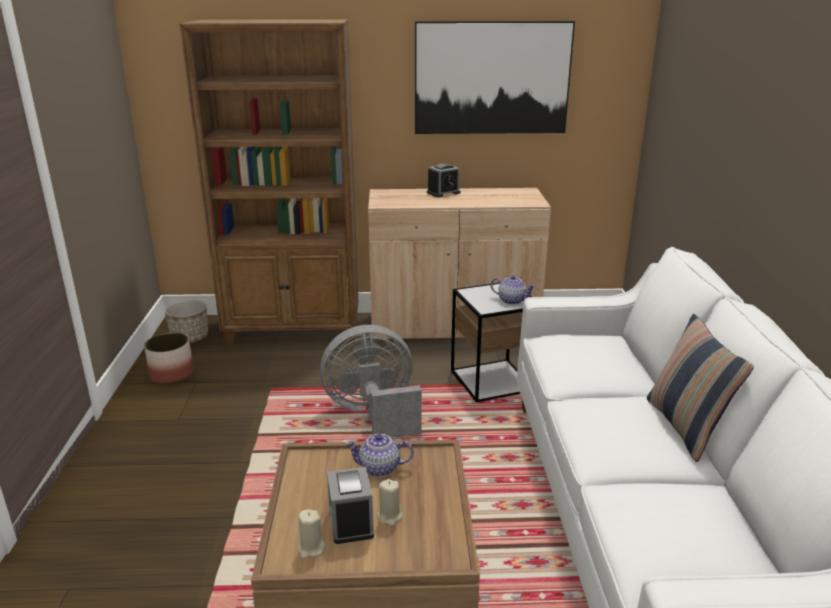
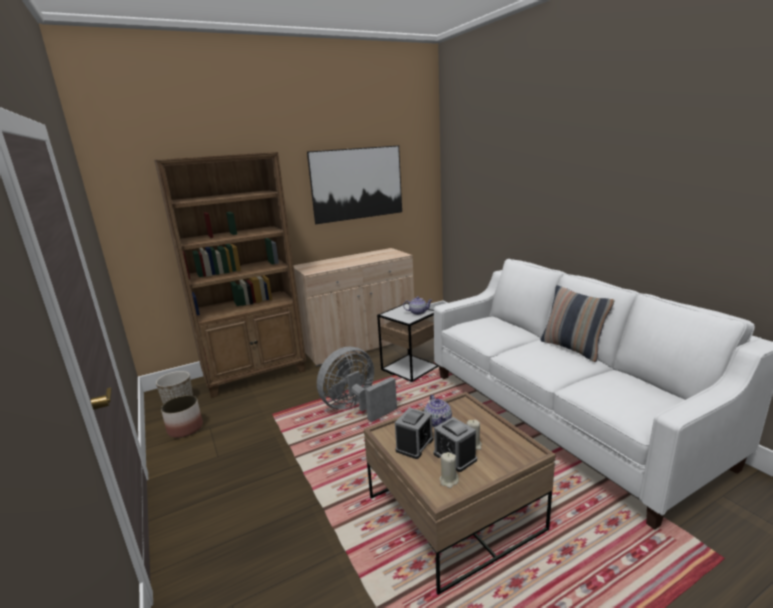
camera: 25 degrees left, 5 degrees down
(380, 468) = (438, 422): teapot -> teapot turned 75 degrees counterclockwise
(443, 193) = (340, 259): alarm clock -> alarm clock (414, 445)

